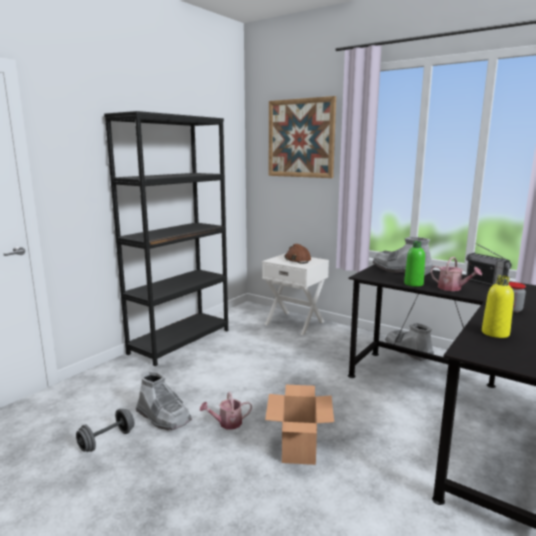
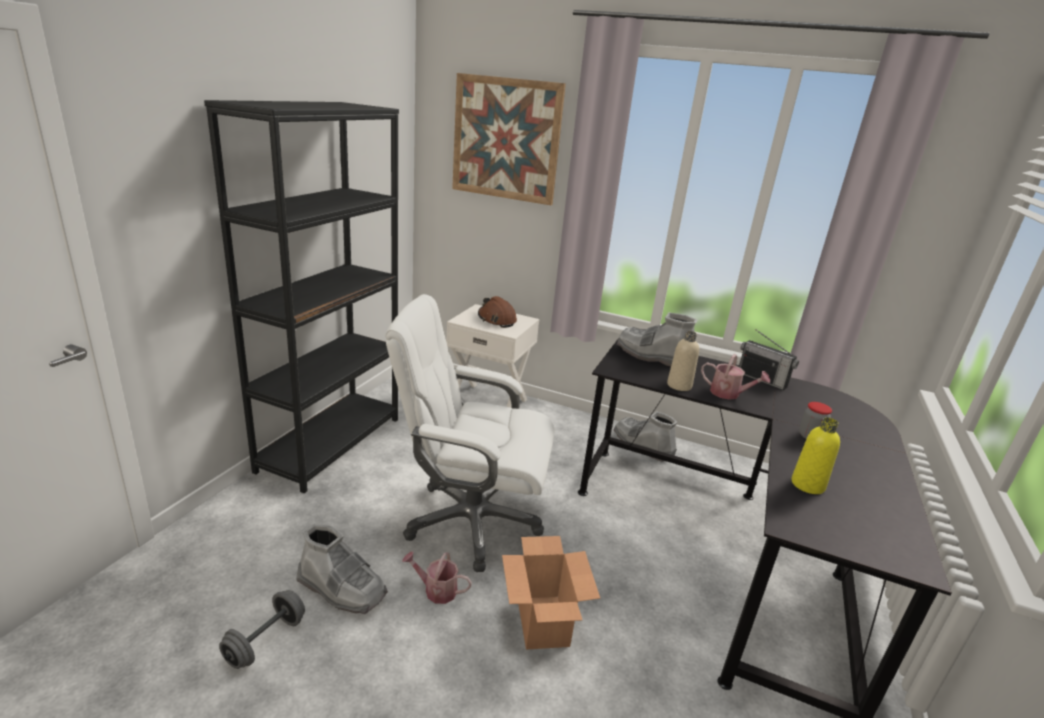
camera: 15 degrees left, 10 degrees up
(227, 423) = (436, 590): watering can -> watering can turned 45 degrees clockwise
(262, 387) = (471, 521): none -> white office chair
(413, 284) = (679, 385): green bottle -> beige bottle

